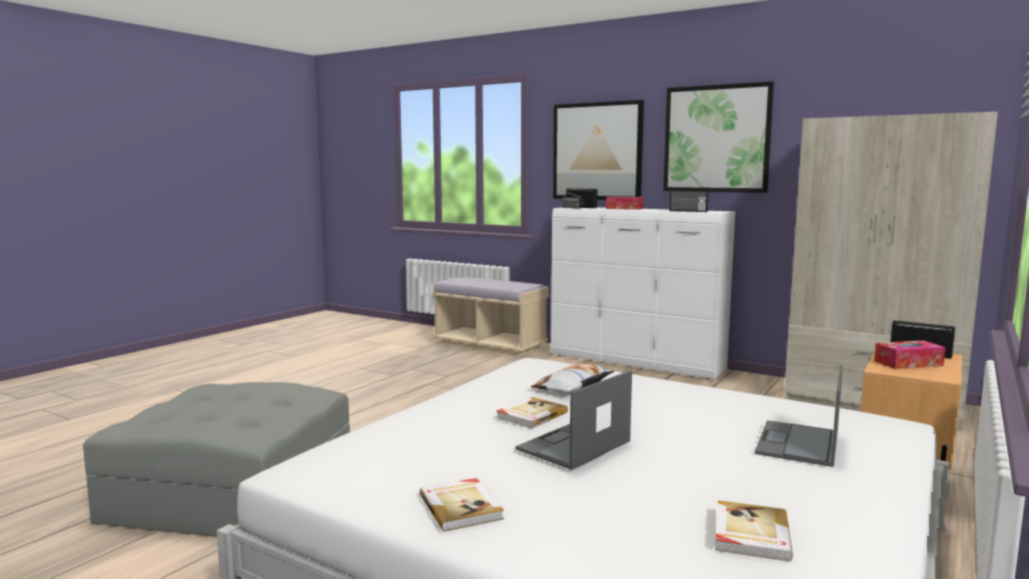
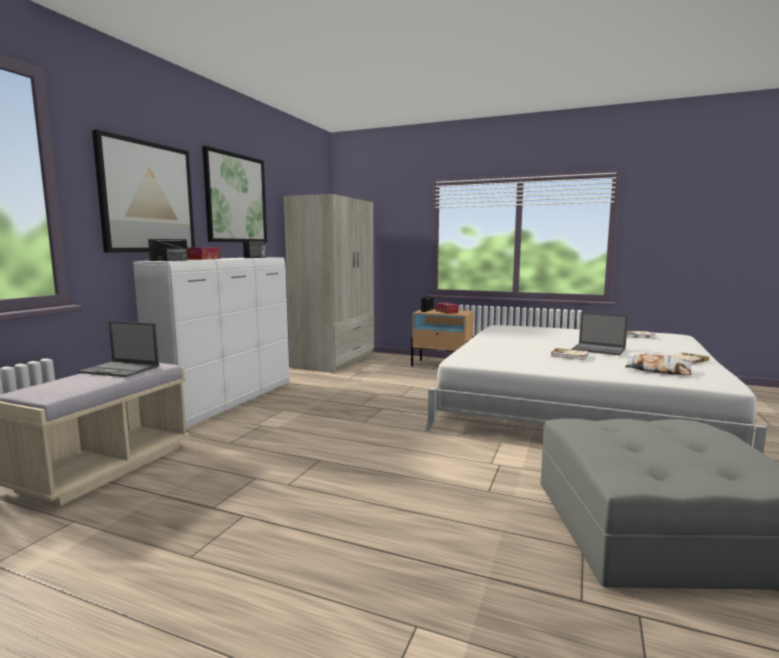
camera: 100 degrees left, 0 degrees up
(573, 386) = (505, 353): pillow -> pillow (657, 370)
(798, 444) = (543, 332): laptop -> laptop (120, 369)

